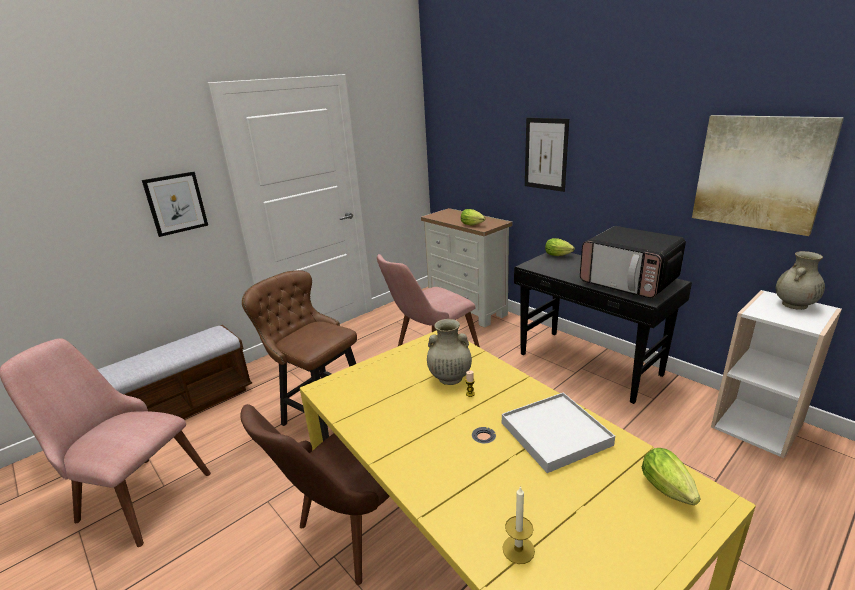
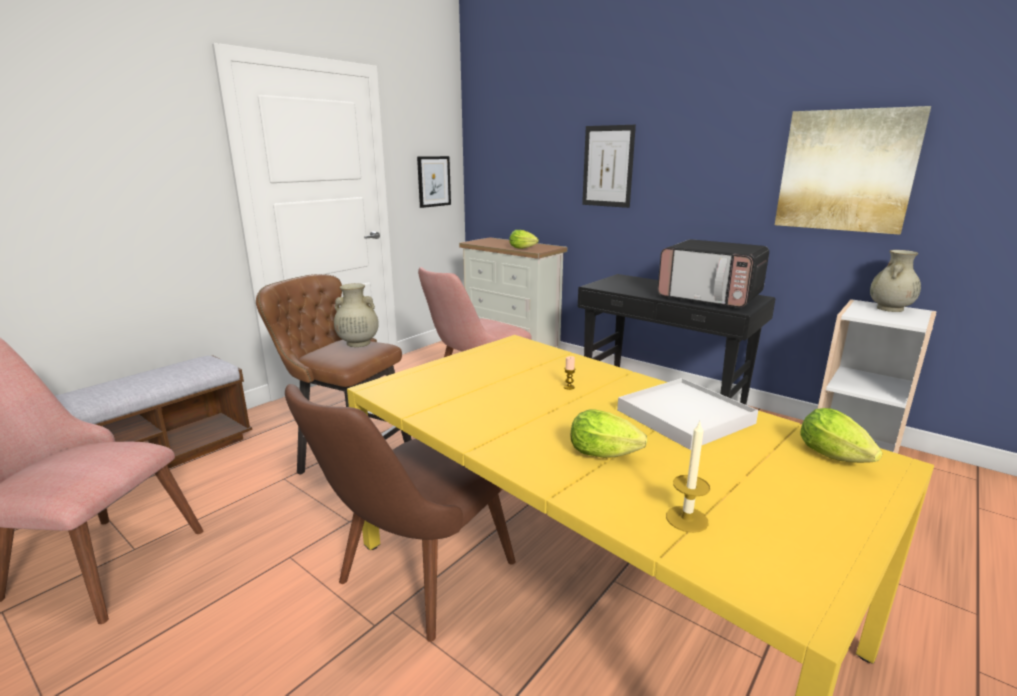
camera: 10 degrees left, 5 degrees down
(176, 203) = (161, 189): picture -> picture (433, 181)
(449, 378) = (538, 375): beige vase -> beige vase (357, 343)
(559, 255) = (625, 278): lettuce -> lettuce (607, 455)

